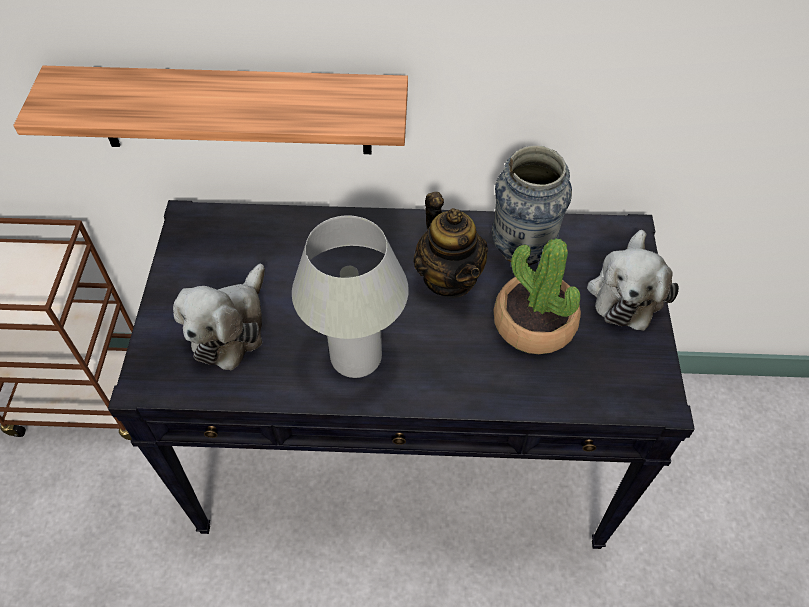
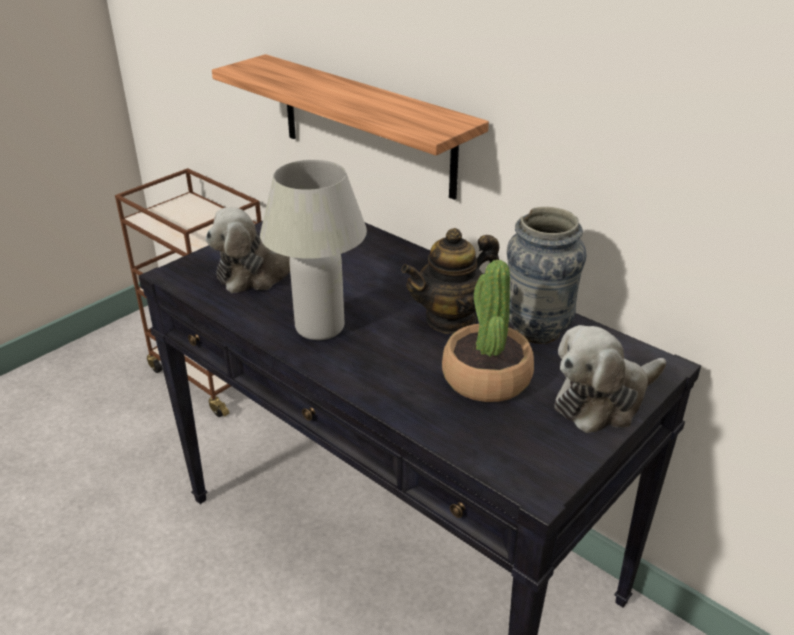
camera: 40 degrees right, 20 degrees down
(449, 278) = (451, 319): teapot -> teapot turned 45 degrees clockwise

